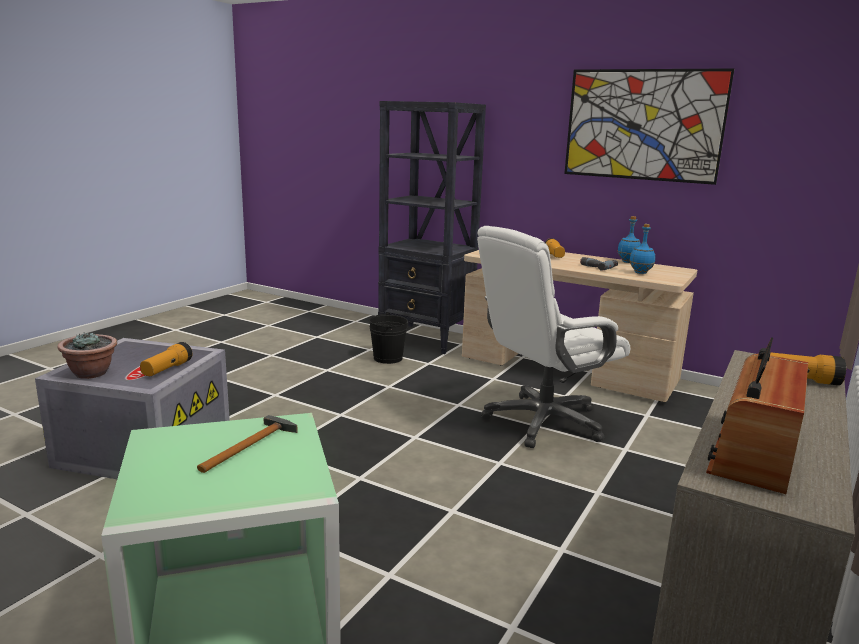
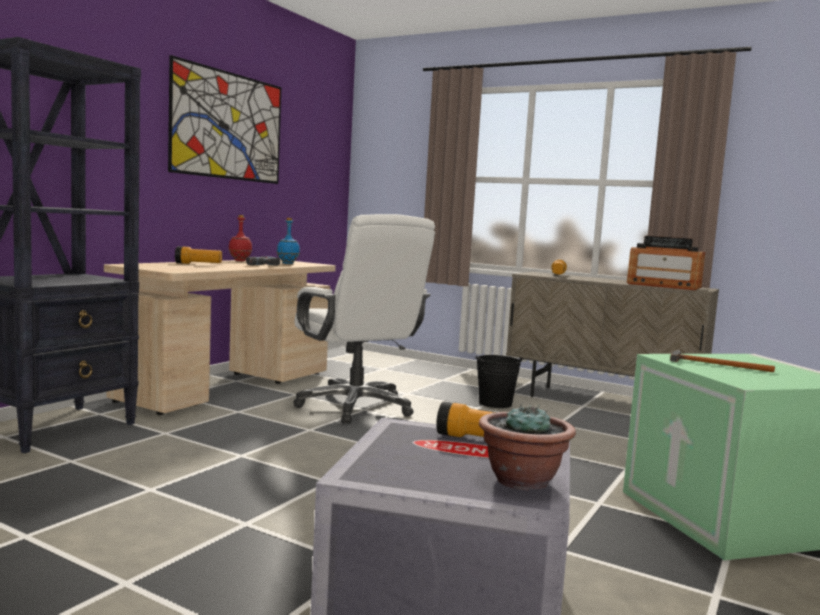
camera: 90 degrees left, 10 degrees down
(388, 358) = (126, 452): black bucket -> black bucket (495, 403)
(628, 262) = (240, 260): blue bottle -> red bottle

